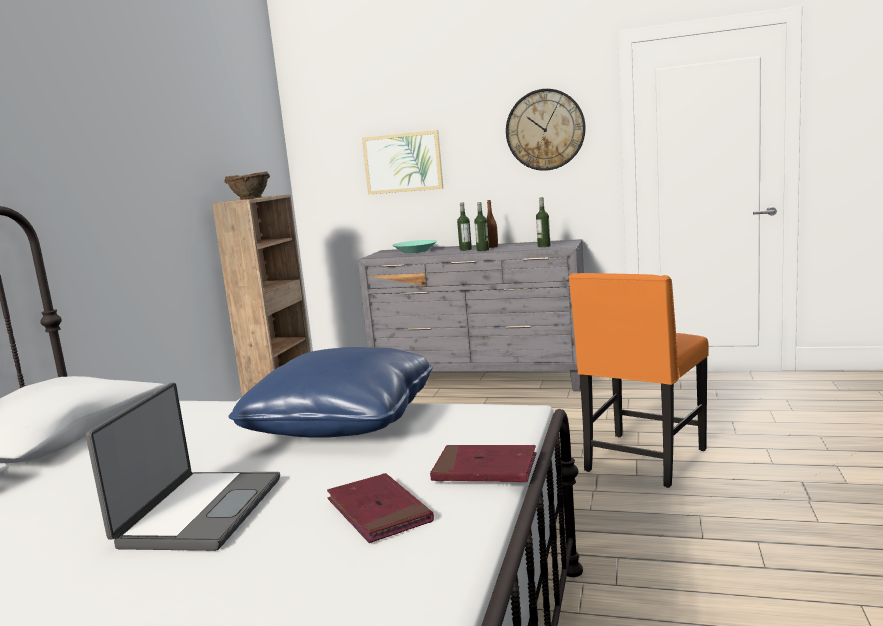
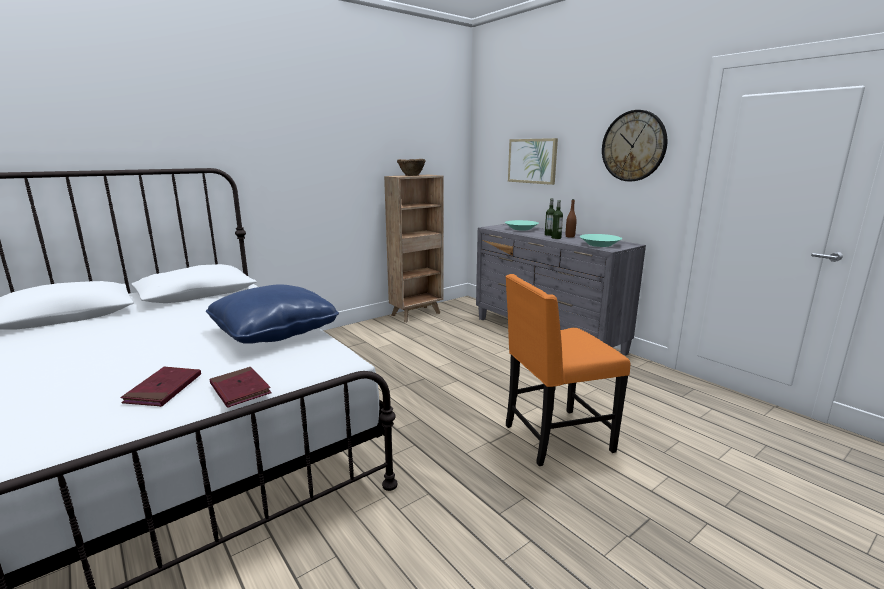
camera: 35 degrees right, 5 degrees up
(199, 512) = (134, 354): laptop -> none
(544, 246) = (599, 244): bottle -> turquoise bowl

